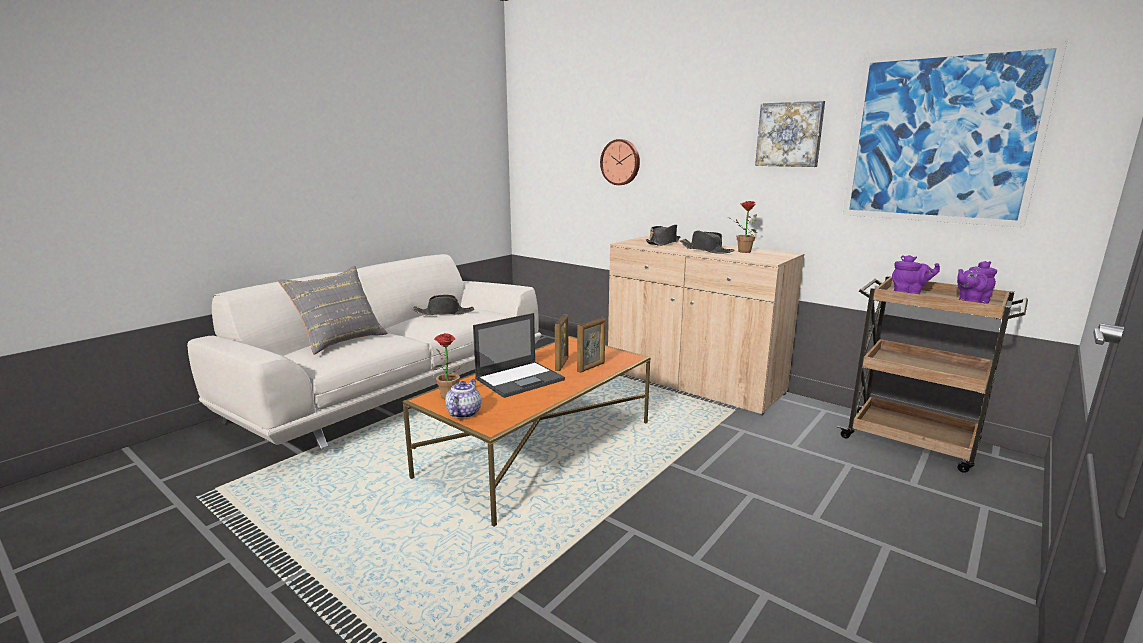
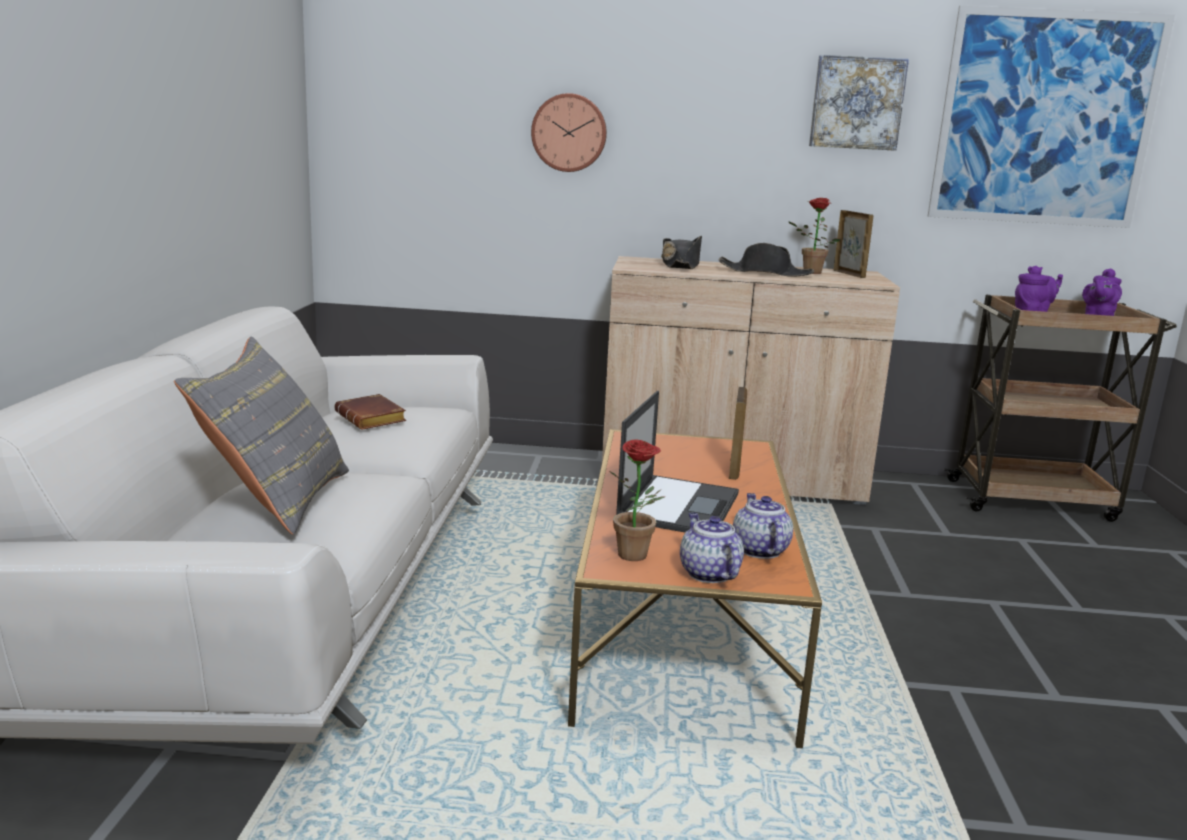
camera: 35 degrees left, 0 degrees up
(444, 313) = (373, 419): black hat -> brown book
(513, 409) = (759, 550): none -> teapot
(562, 364) = (688, 472): picture frame -> picture frame (849, 274)

